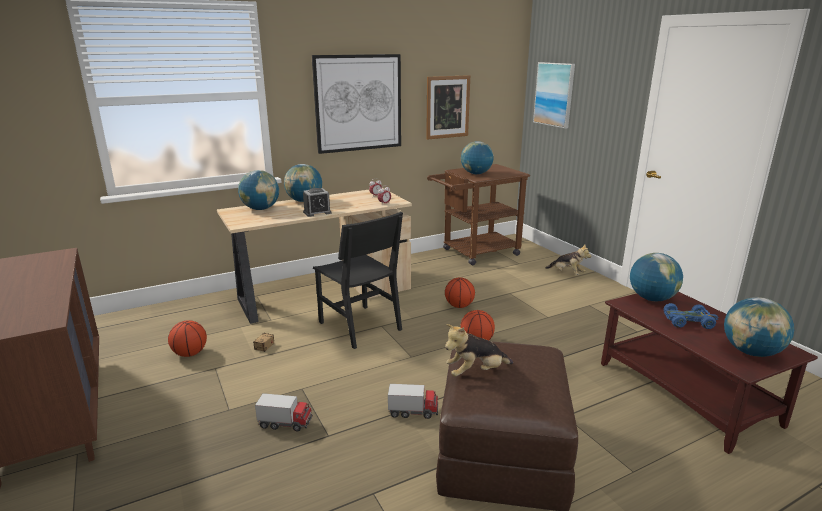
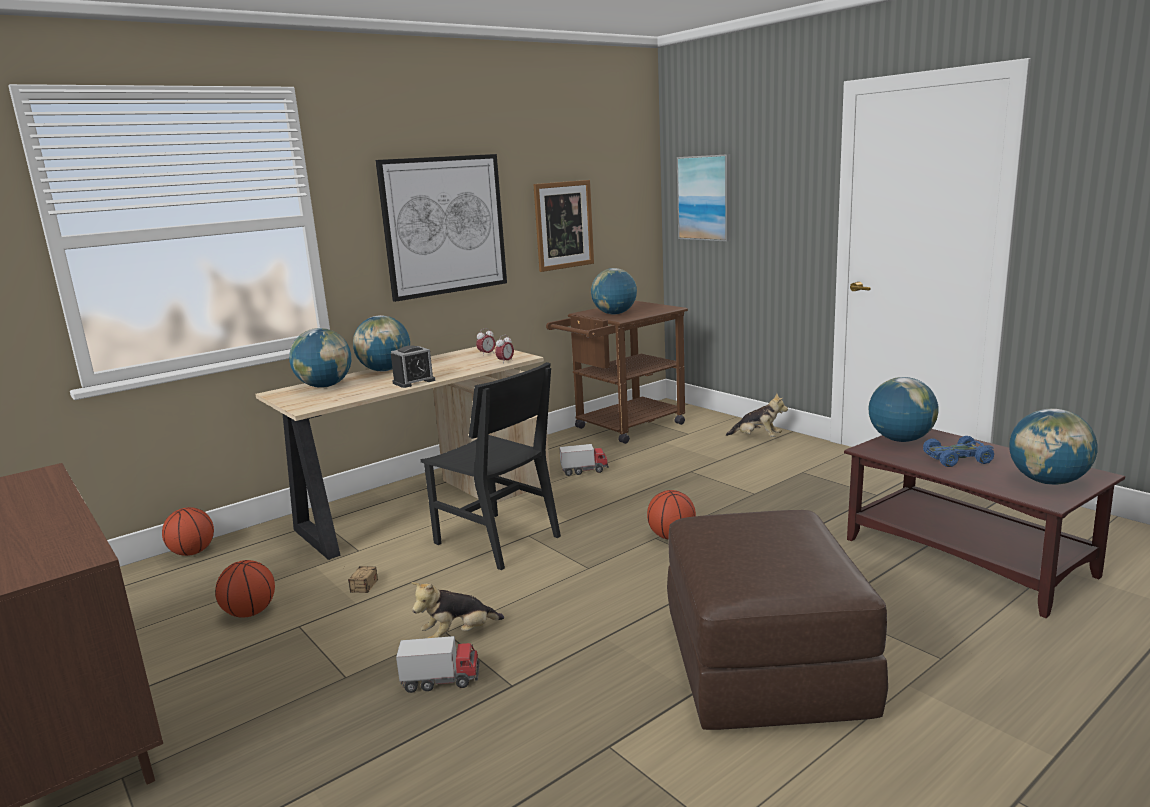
camera: 10 degrees left, 5 degrees down
(413, 412) = (621, 636): toy truck -> toy truck (584, 471)
(459, 306) = (628, 496): basketball -> basketball (192, 553)
(476, 372) = (722, 551): plush toy -> plush toy (458, 636)

